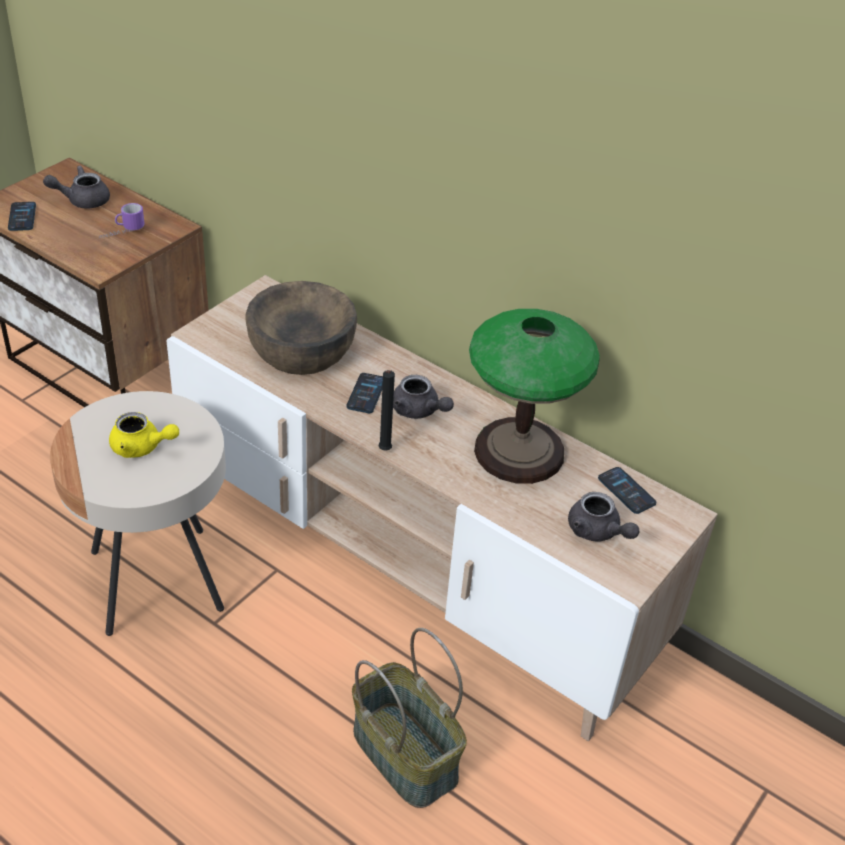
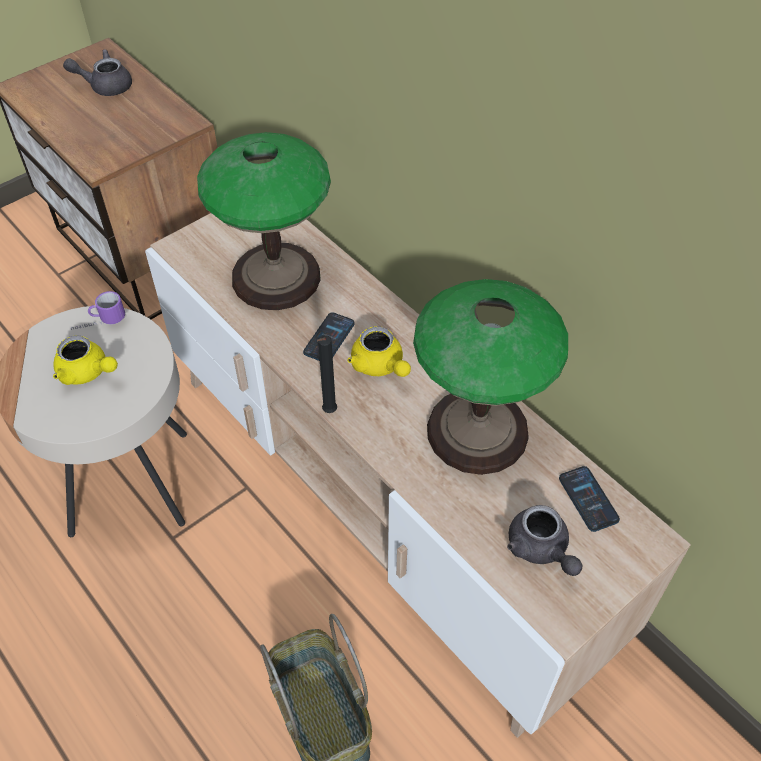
camera: 15 degrees right, 10 degrees up
(22, 217) = (42, 101): phone -> none
(122, 233) = (131, 126): mug -> mug (99, 324)
(302, 350) = (277, 277): brown bowl -> table lamp
(419, 411) = (380, 366): grey teapot -> yellow teapot

